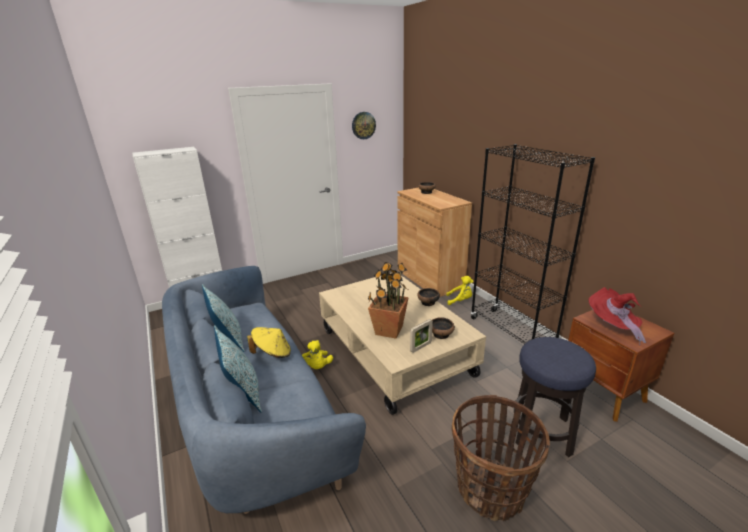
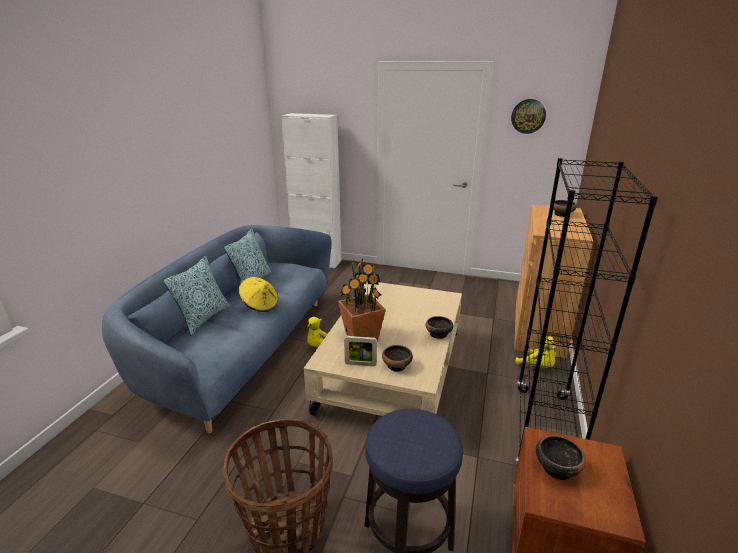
camera: 45 degrees right, 0 degrees up
(612, 326) = (556, 468): red hat -> bowl

